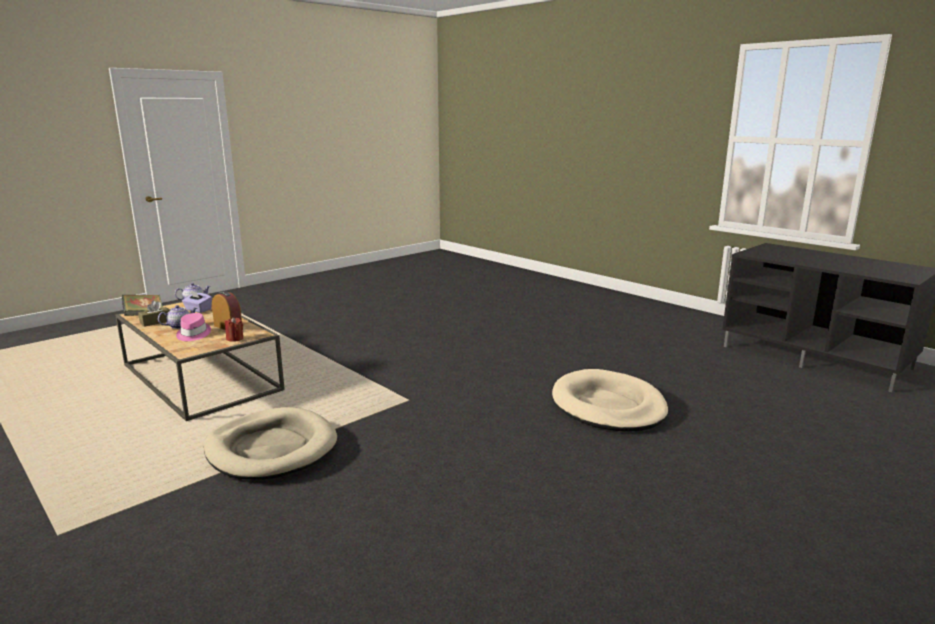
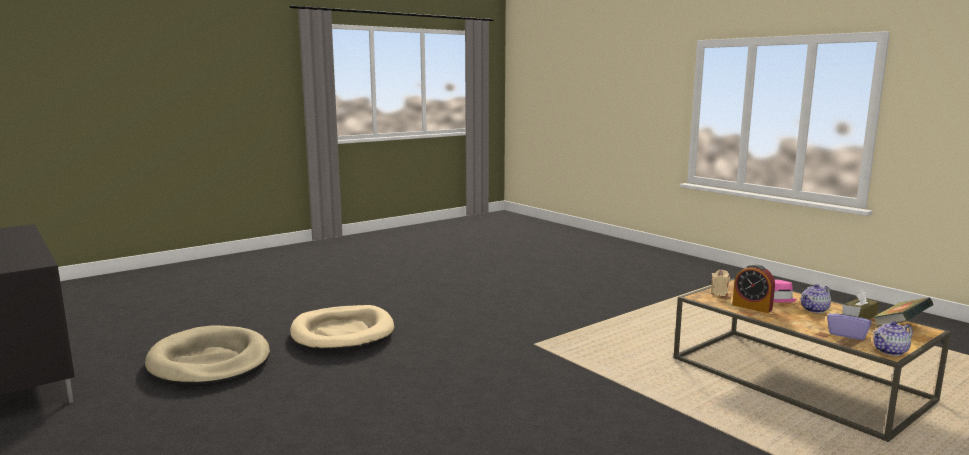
camera: 175 degrees left, 5 degrees down
(235, 339) = (719, 293): red candle -> beige candle
(271, 448) = (634, 314): beige dog bed -> beige dog bed (210, 362)

